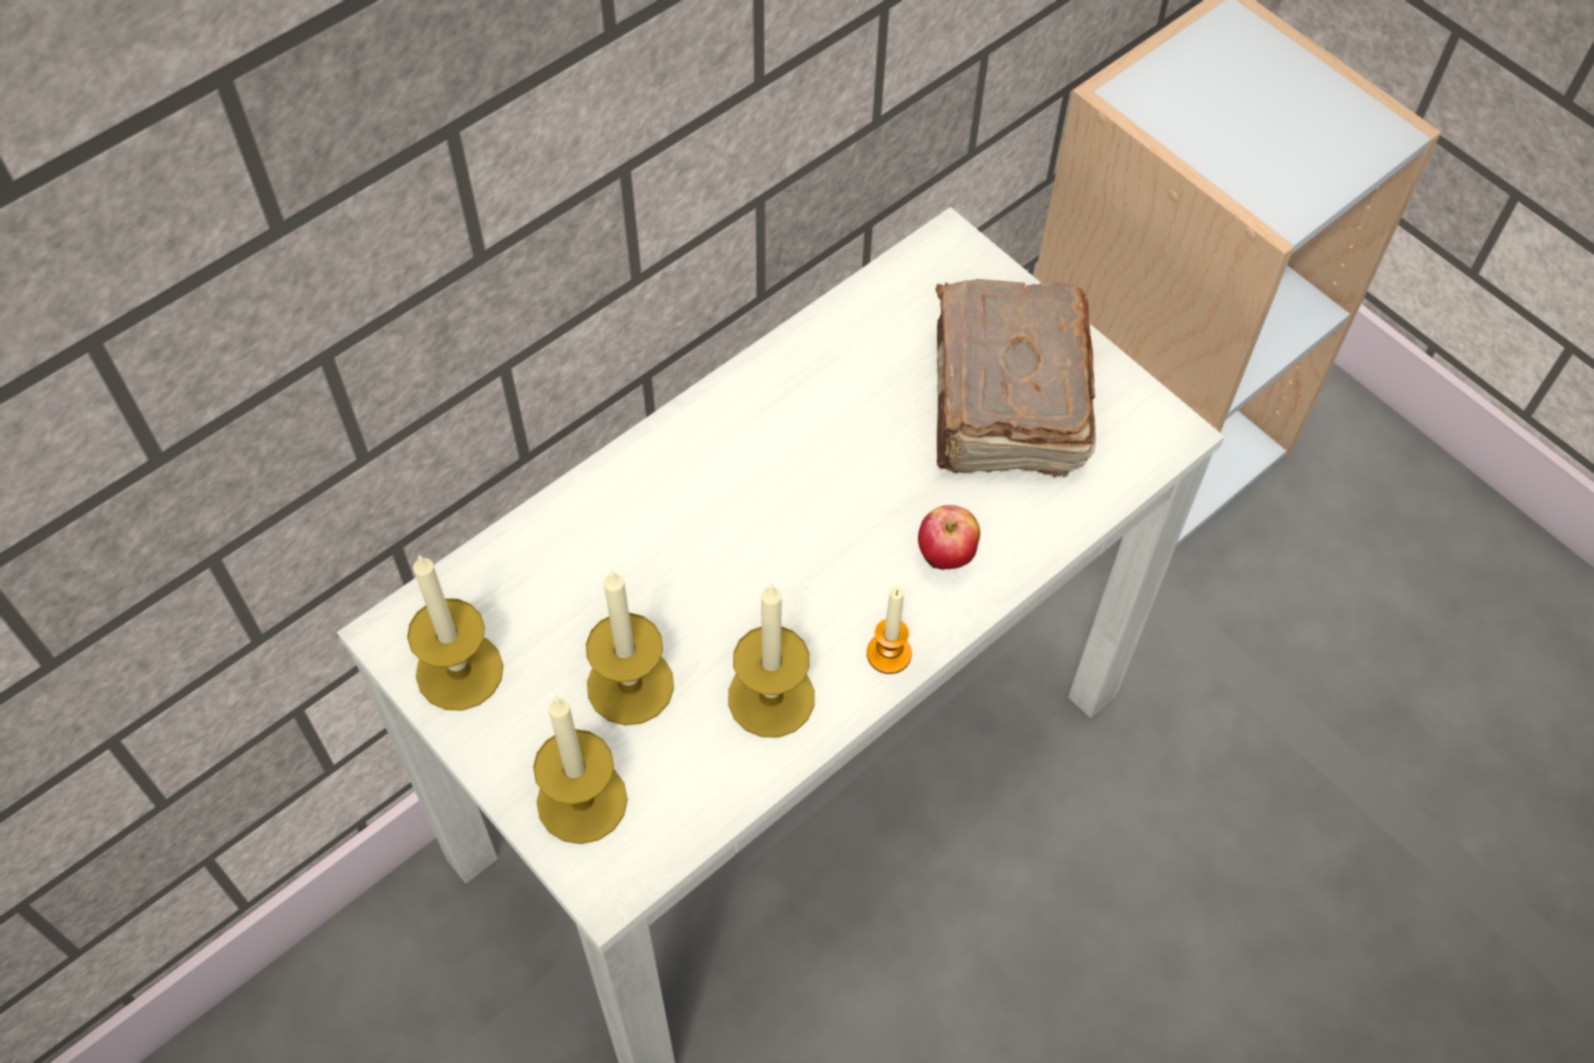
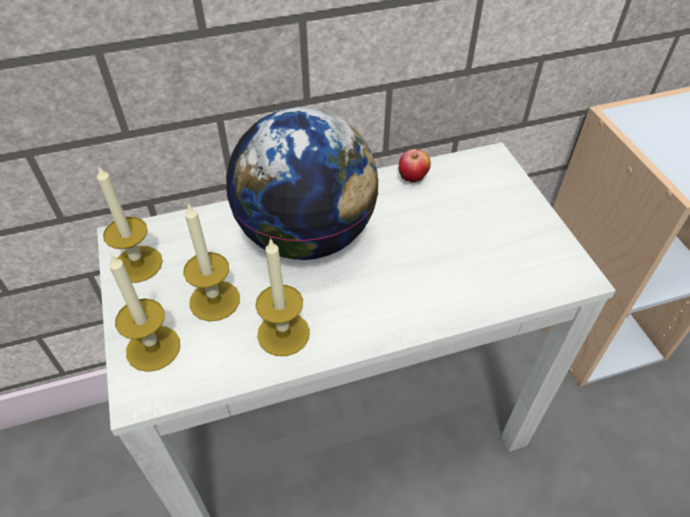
camera: 25 degrees right, 10 degrees down
(715, 514) = (307, 236): none -> globe
(889, 654) = (360, 335): candle -> none
(946, 556) = (419, 297): apple -> apple (412, 179)
(1005, 402) = (490, 234): brown book -> none

